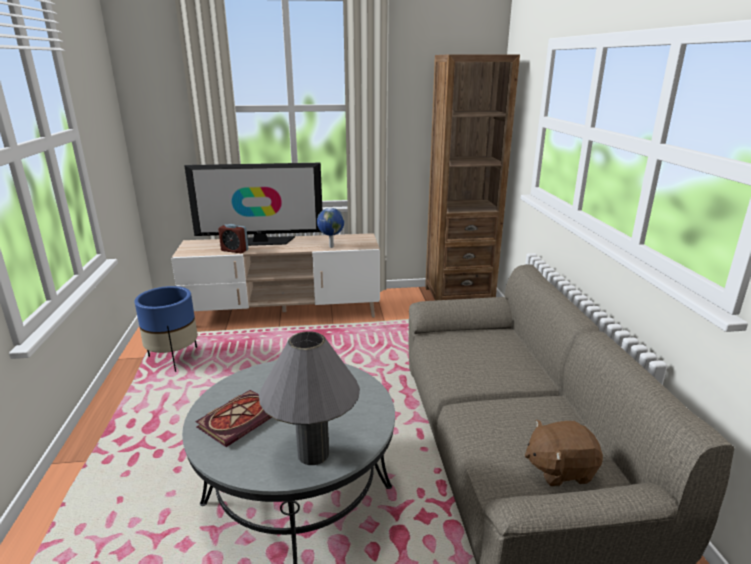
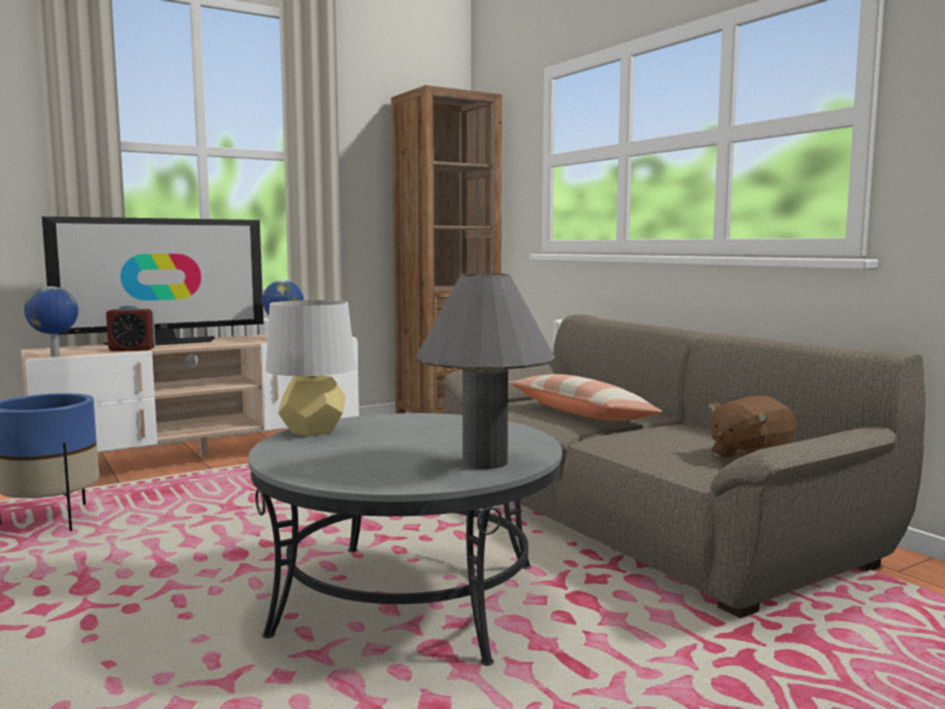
camera: 25 degrees left, 15 degrees down
(189, 254) = (55, 356): none -> globe
(240, 418) = (341, 457): book -> none
(256, 375) = (312, 431): none -> grey table lamp
(485, 365) = (581, 414): none -> pillow

